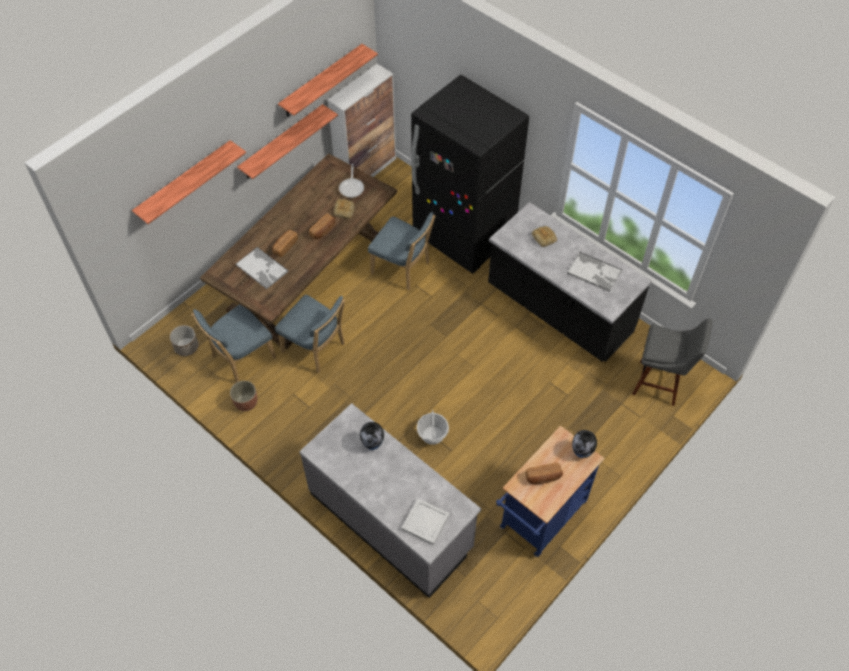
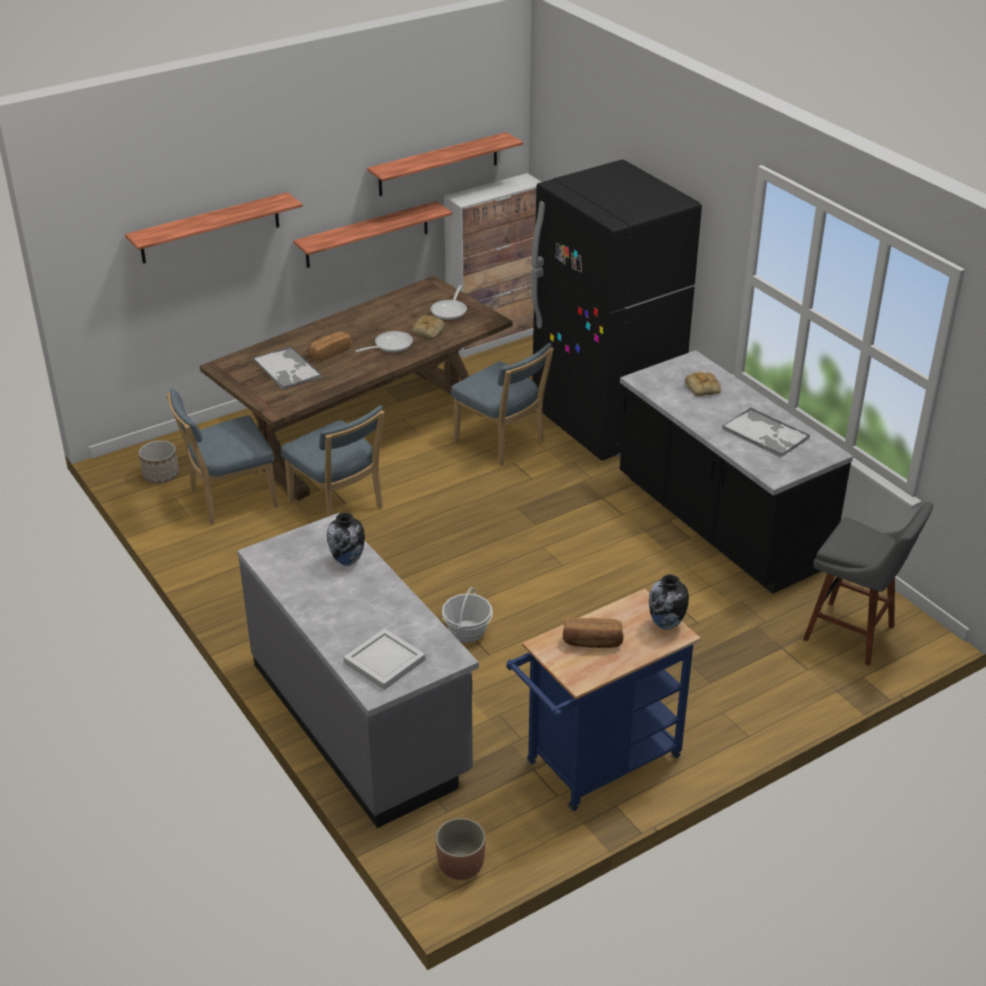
camera: 15 degrees right, 20 degrees down
(246, 402) = (212, 547): planter -> planter (460, 865)
(323, 231) = (390, 345): bread -> frying pan

